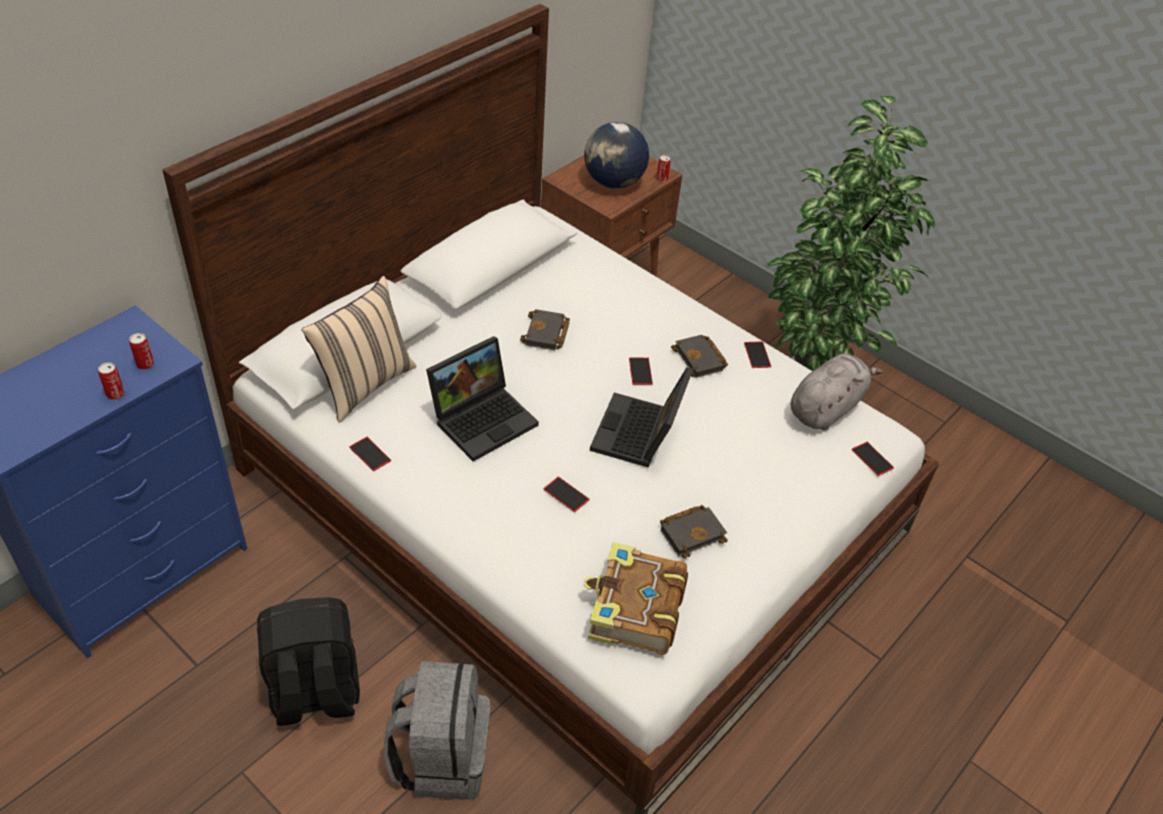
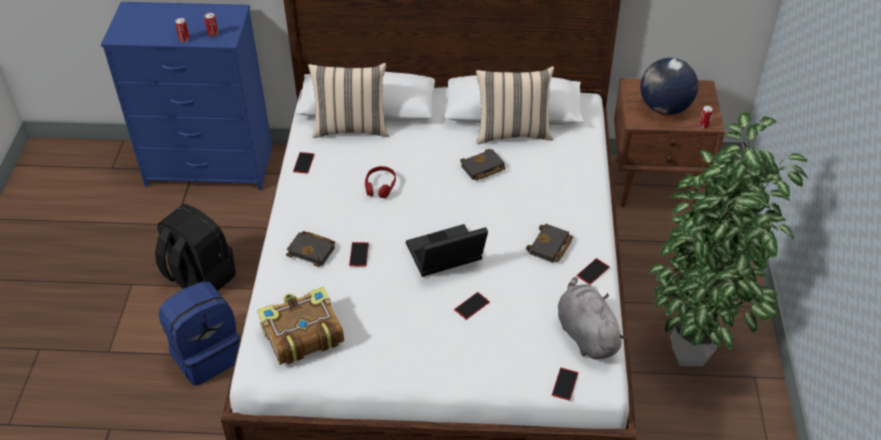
camera: 55 degrees right, 0 degrees up
(441, 757) = (206, 354): grey backpack -> blue backpack
(484, 418) = (380, 186): laptop -> red headphones
(522, 284) = (513, 132): none -> beige pillow
(640, 371) = (502, 226): phone -> phone (472, 306)
(692, 532) = (391, 327): black book -> black book (313, 250)
(826, 407) = (586, 334): grey plush toy -> grey plush toy turned 120 degrees counterclockwise

